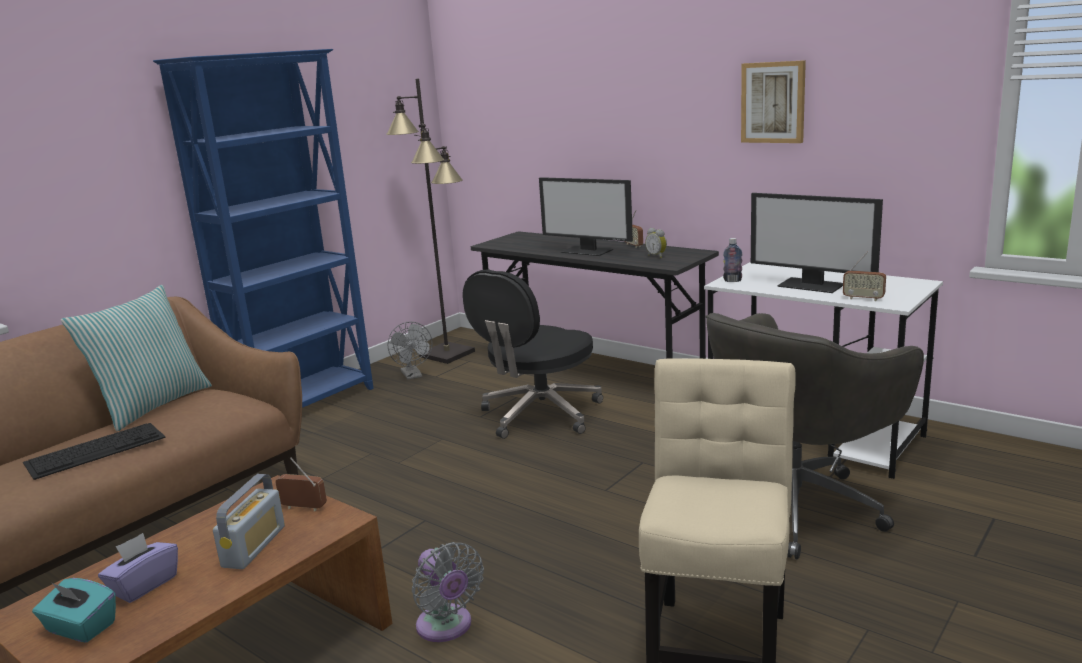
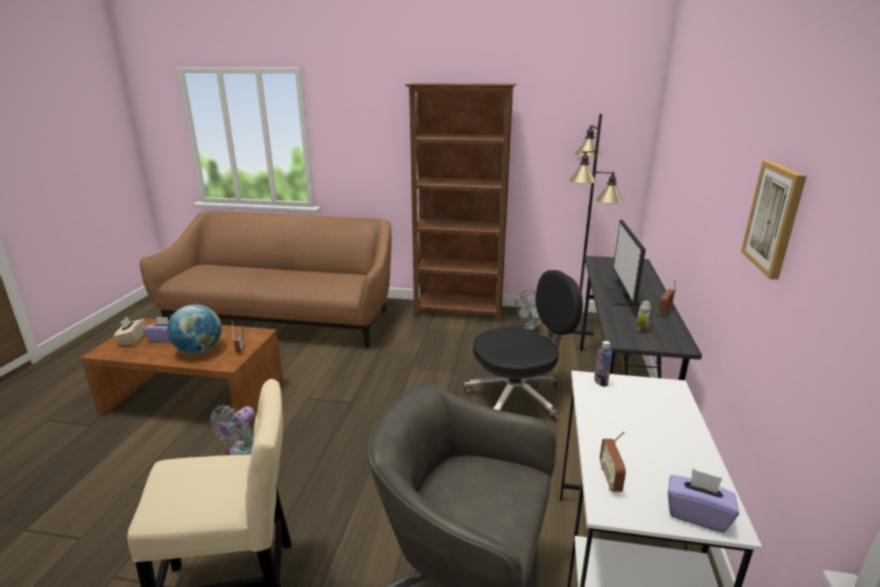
camera: 60 degrees right, 5 degrees up
(80, 628) = (132, 339): turquoise tissue box -> beige tissue box
(97, 449) = (280, 279): keyboard -> none
(152, 405) = (334, 271): pillow -> none
(254, 546) = (199, 350): radio -> globe
(307, 405) = (459, 312): blue bookcase -> brown bookcase
(539, 415) = (518, 397): black office chair -> black office chair turned 150 degrees clockwise
(812, 285) = (631, 433): monitor -> none
(910, 287) = (697, 514): none -> purple tissue box

